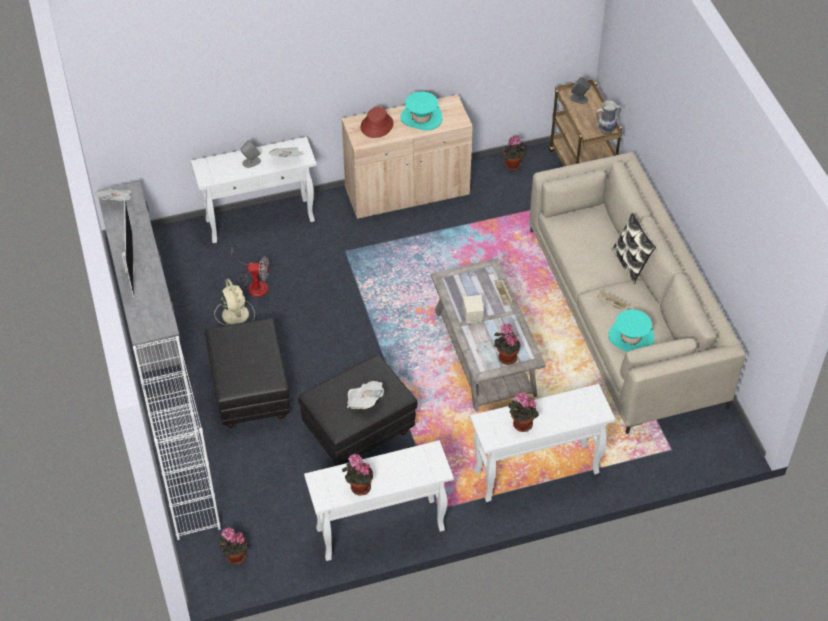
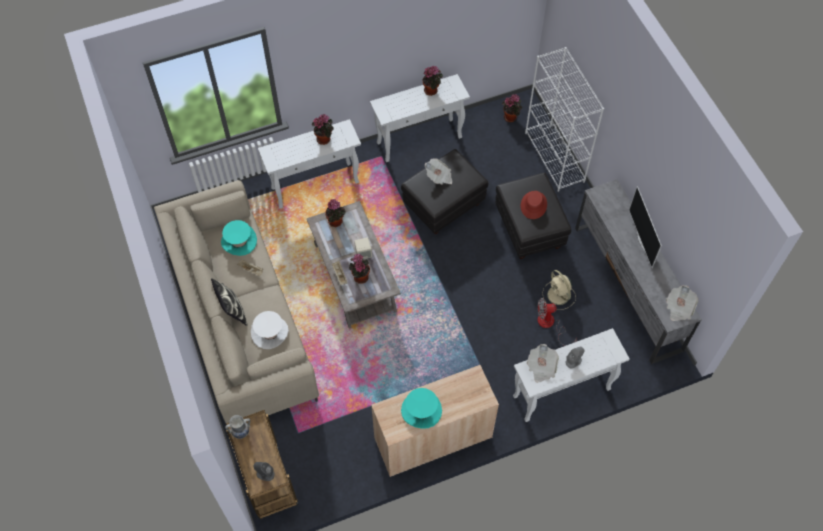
camera: 175 degrees right, 10 degrees up
(376, 125) = (463, 396): red hat -> red hat (534, 205)
(513, 166) = (333, 480): potted plant -> potted plant (360, 276)
(584, 239) = (270, 332): none -> white hat

